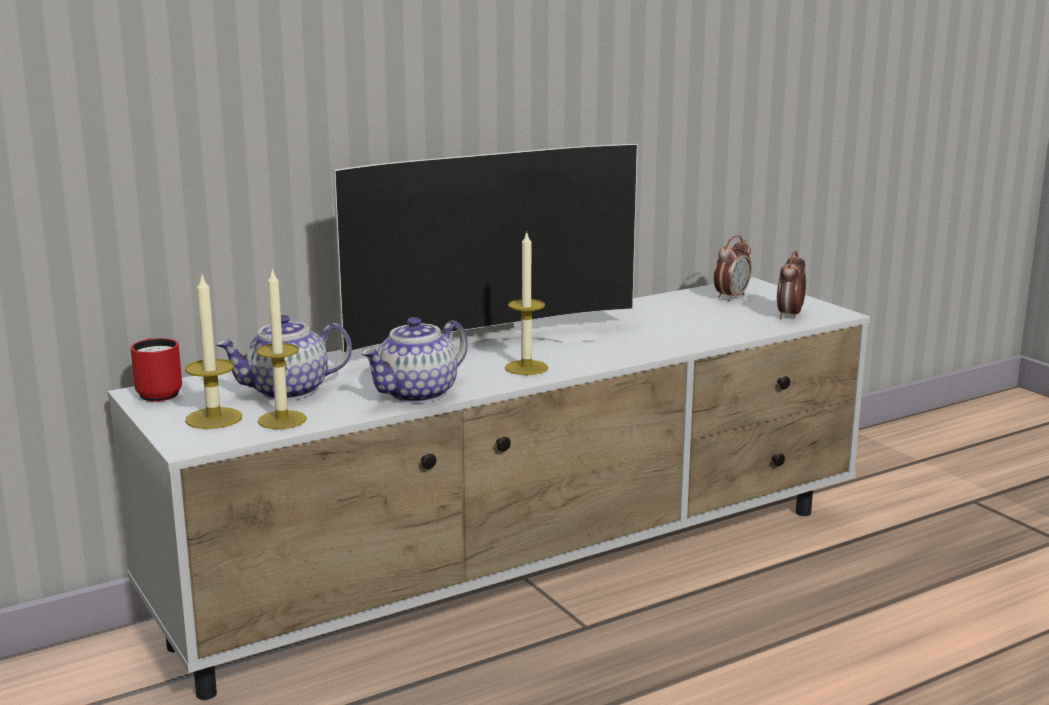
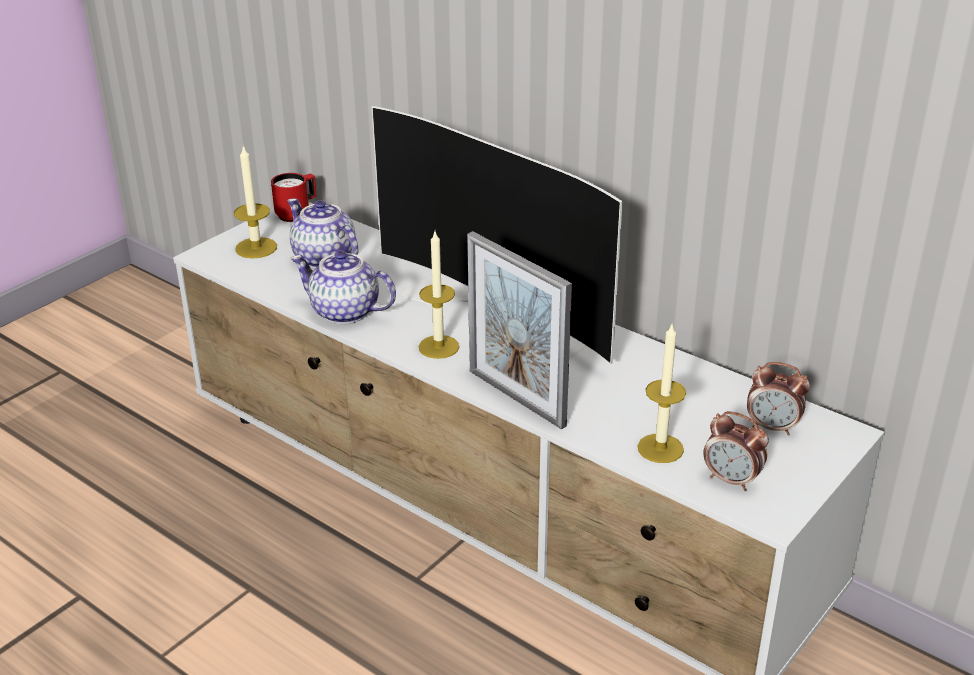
camera: 70 degrees right, 15 degrees up
(282, 420) = (263, 273): candle -> candle (660, 448)
(636, 354) = (516, 398): none -> picture frame
(790, 315) = (732, 480): alarm clock -> alarm clock turned 150 degrees counterclockwise

